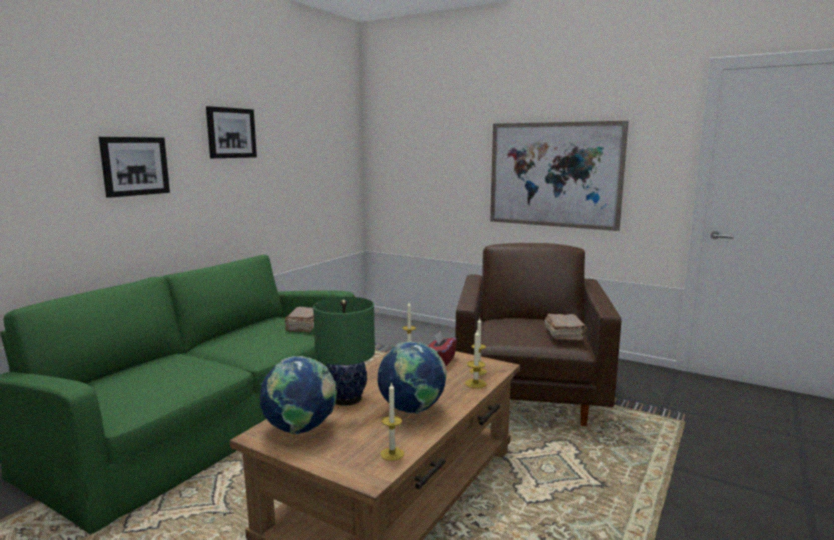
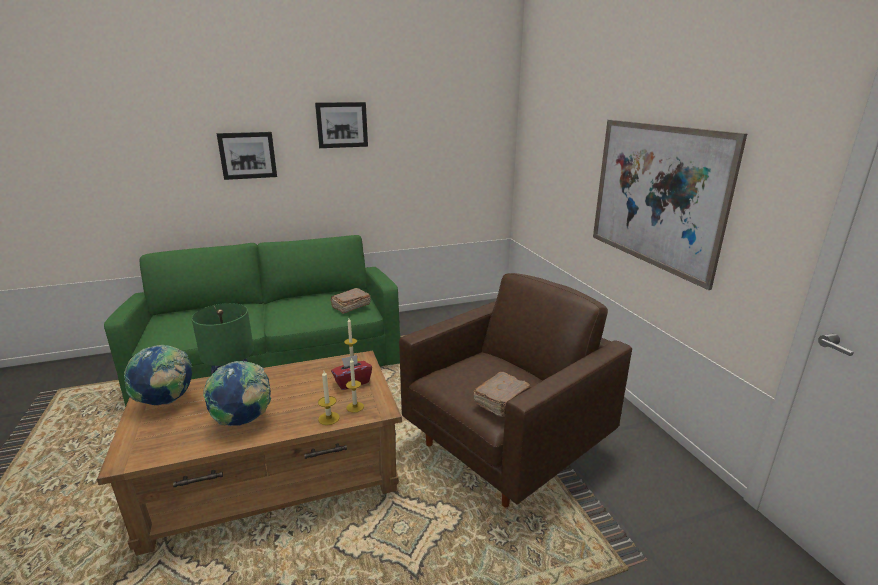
camera: 40 degrees right, 10 degrees up
(392, 454) = (165, 450): candle -> none

